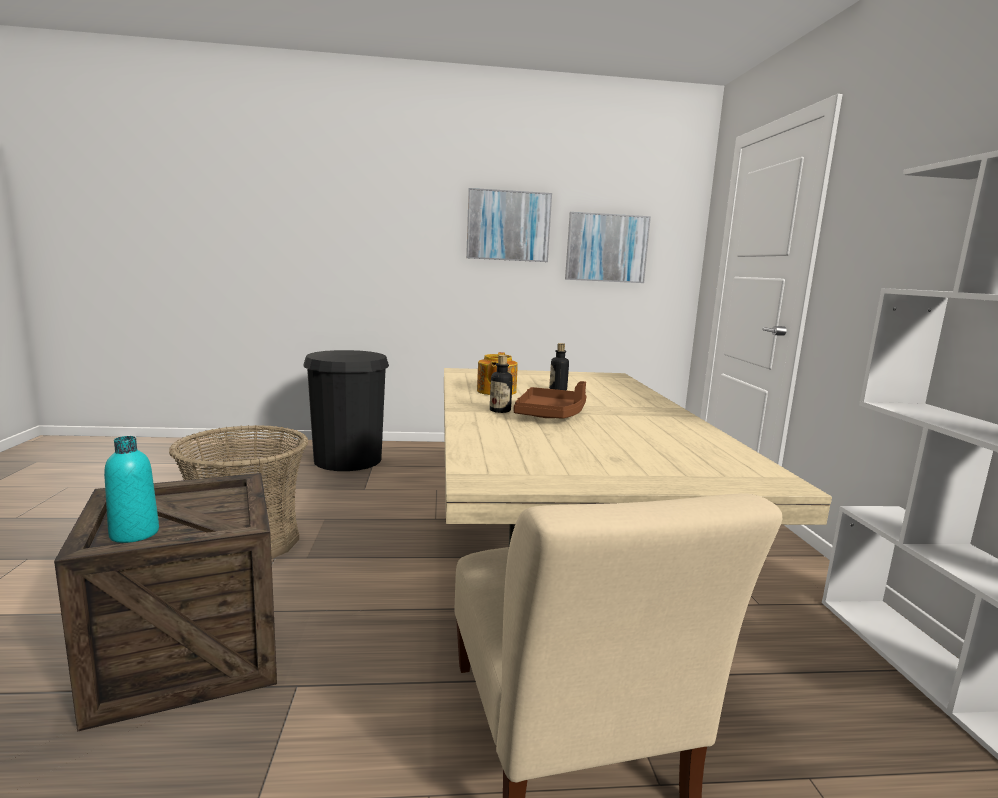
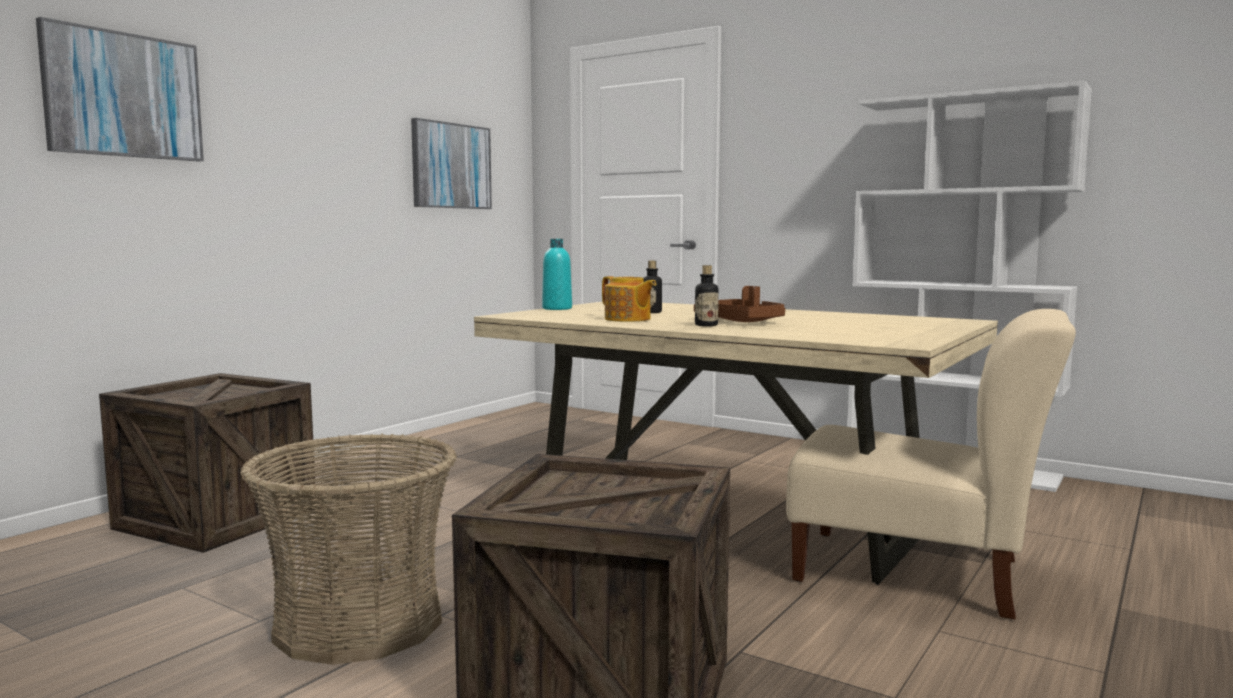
camera: 50 degrees left, 5 degrees down
(134, 534) = (634, 516): turquoise bottle -> turquoise bottle (557, 308)
(348, 460) = (217, 519): black trash can -> crate
(508, 226) = (346, 133): picture -> picture (123, 95)

